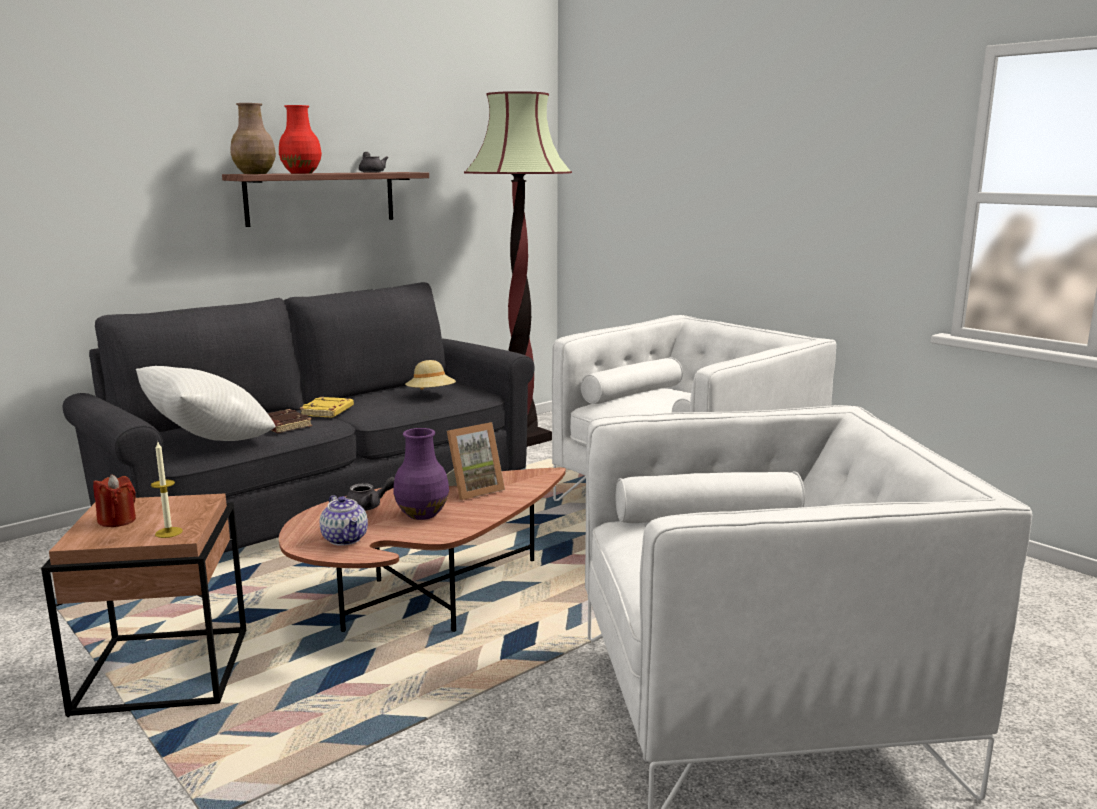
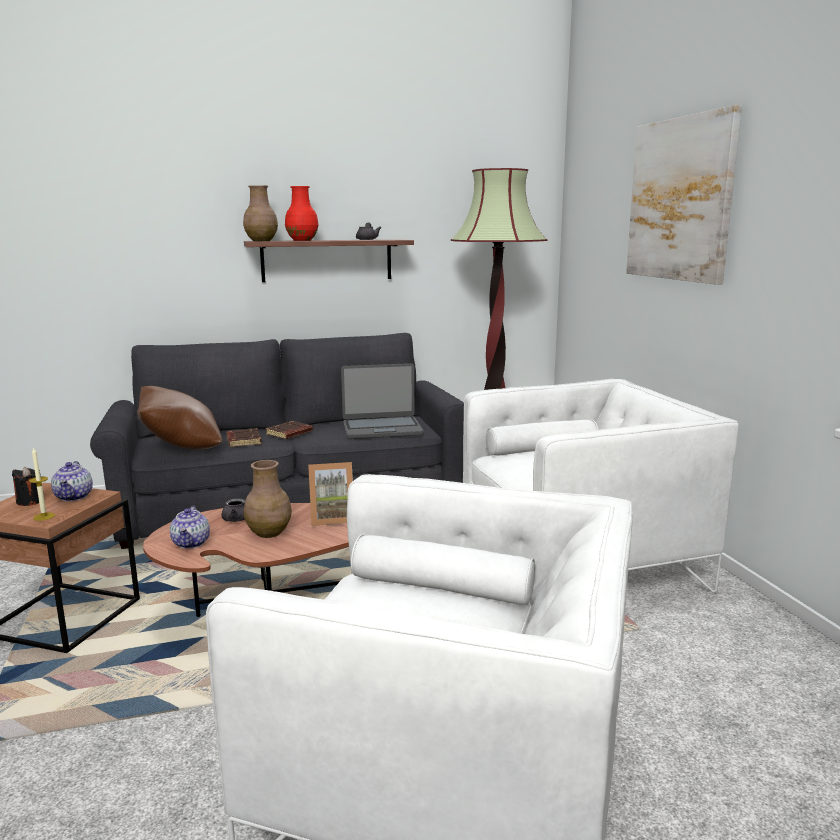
camera: 25 degrees right, 0 degrees up
(117, 521) = (30, 501): red candle -> black candle
(173, 507) = (74, 497): none -> teapot
(209, 442) = (182, 447): white pillow -> brown pillow
(327, 412) = (289, 434): yellow book -> brown book
(423, 514) = (269, 532): purple vase -> brown vase
(431, 395) = (382, 429): beige hat -> laptop
(729, 130) = (680, 200): none -> picture

